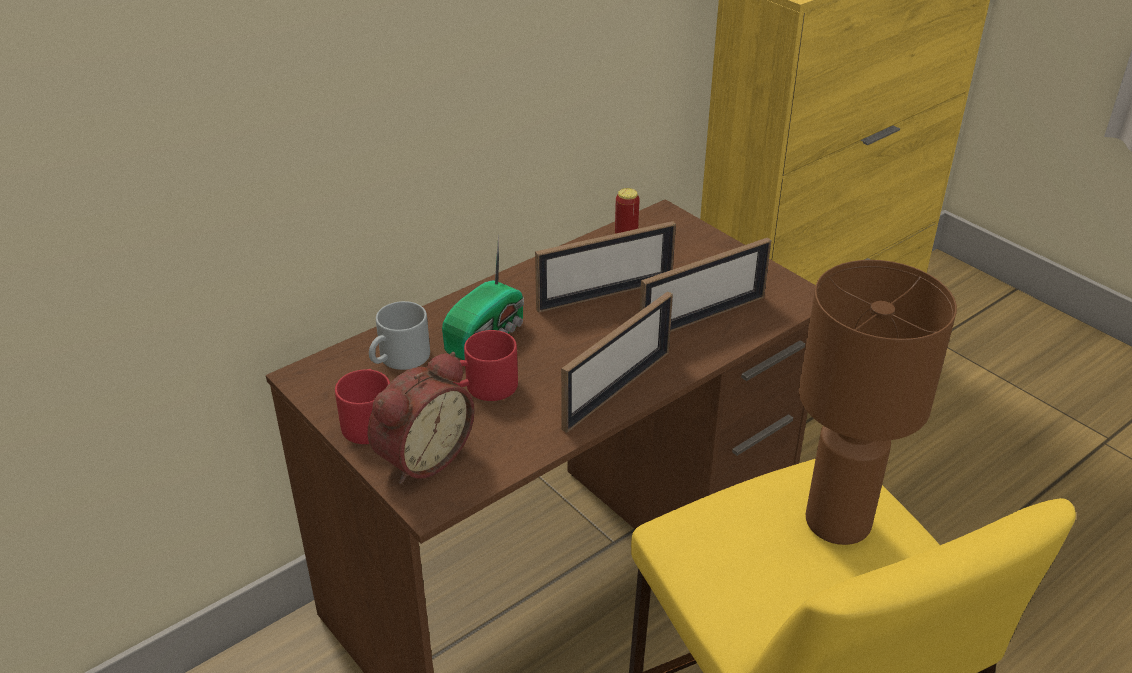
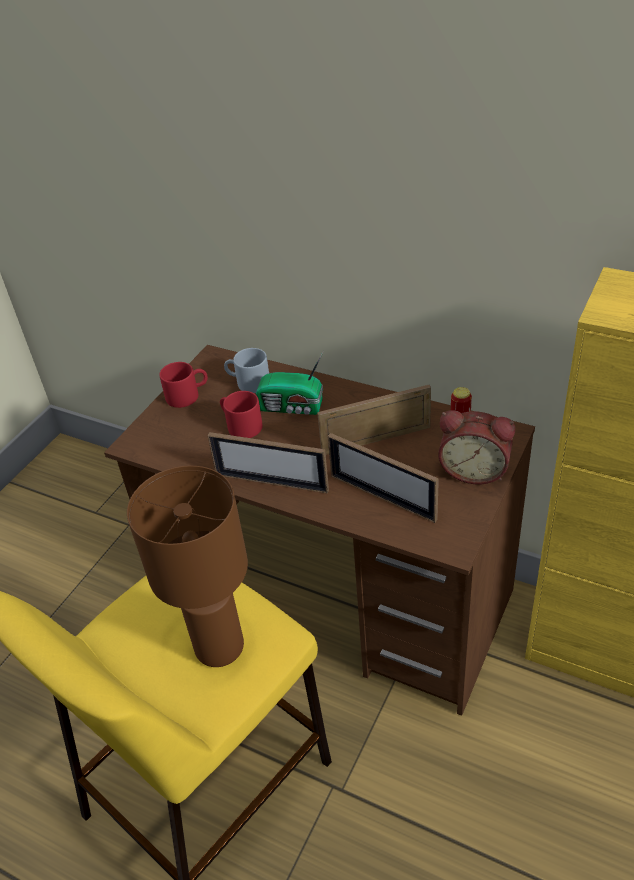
camera: 70 degrees right, 5 degrees up
(421, 456) = (166, 426): alarm clock -> alarm clock (474, 469)
(605, 294) = (376, 440): picture frame -> picture frame turned 120 degrees clockwise

